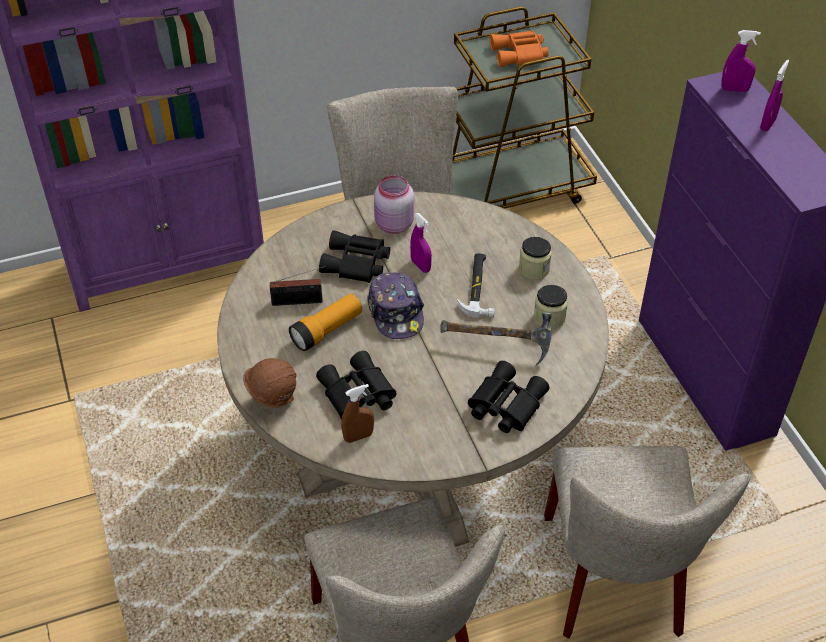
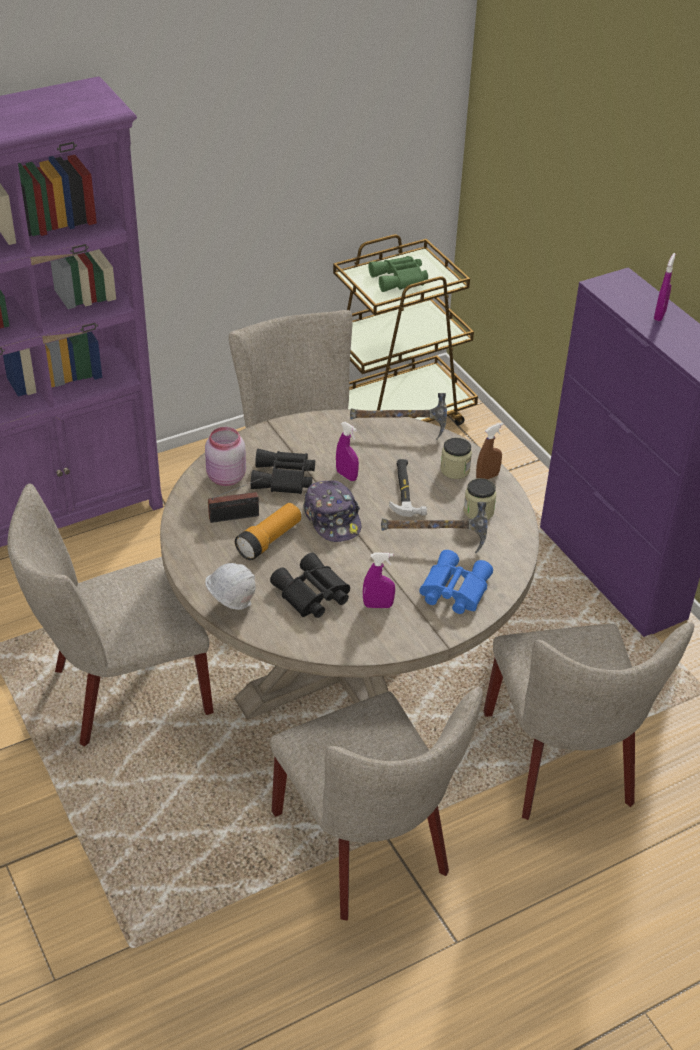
camera: 10 degrees left, 5 degrees down
(190, 455) = (121, 693): none -> beige chair
(272, 400) = (230, 607): brown hard hat -> white hard hat
(358, 436) = (321, 631): brown spray bottle -> brown spray bottle (487, 477)
(393, 225) = (312, 441): pink jar -> pink jar (225, 478)
(486, 221) = (400, 430): none -> hammer
(504, 404) = (453, 590): black binoculars -> blue binoculars
(520, 55) = (400, 280): orange binoculars -> green binoculars
(734, 89) = (623, 287): purple spray bottle -> purple spray bottle (378, 605)

